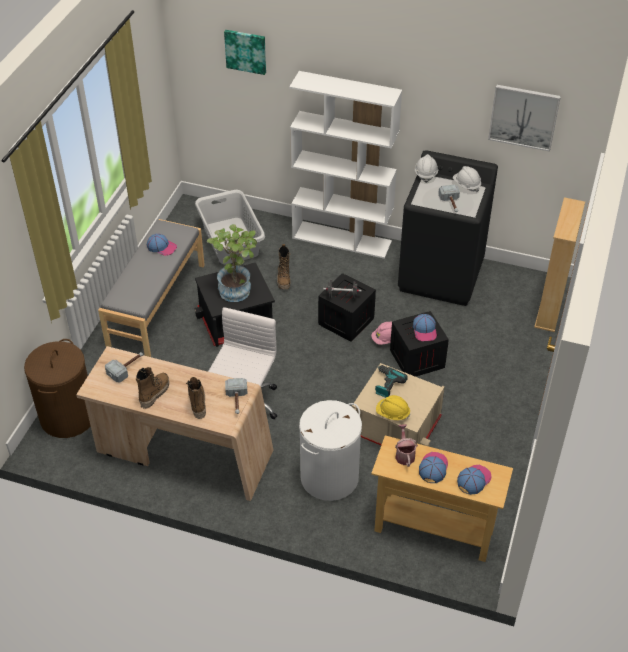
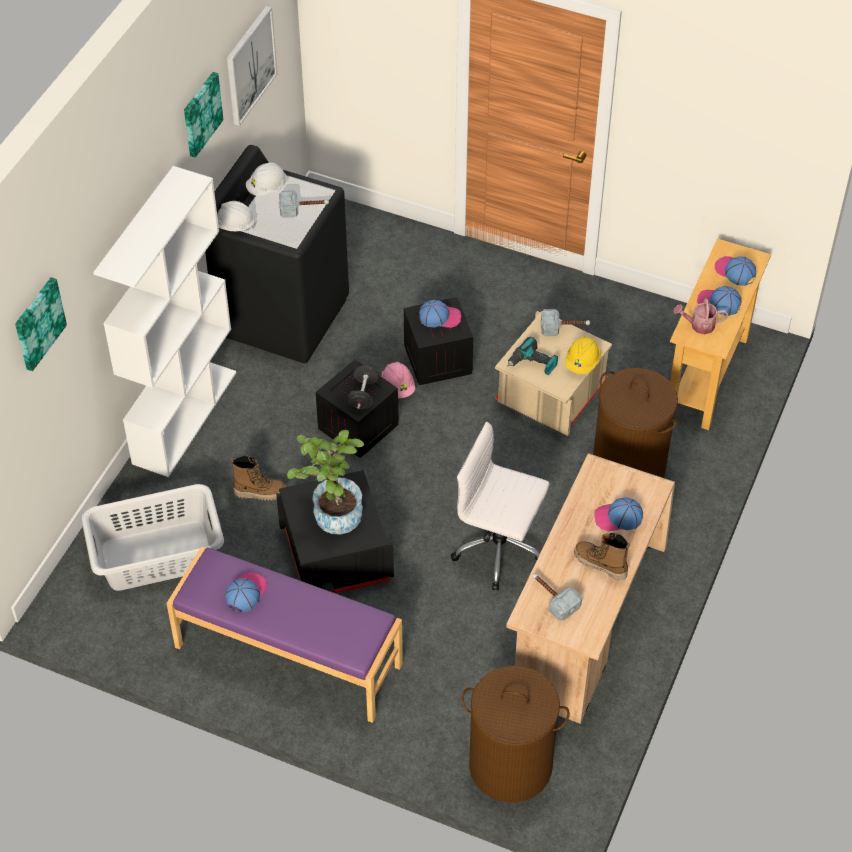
camera: 85 degrees left, 5 degrees up
(156, 304) = (287, 656): grey bench -> purple bench
(197, 402) = (618, 518): boot -> cap
(237, 401) = (616, 476): hammer -> hammer (564, 327)
(329, 477) = (629, 466): white laundry basket -> brown laundry basket
(452, 92) = (201, 114): none -> picture
(549, 309) = (365, 219): beige bookcase -> none

